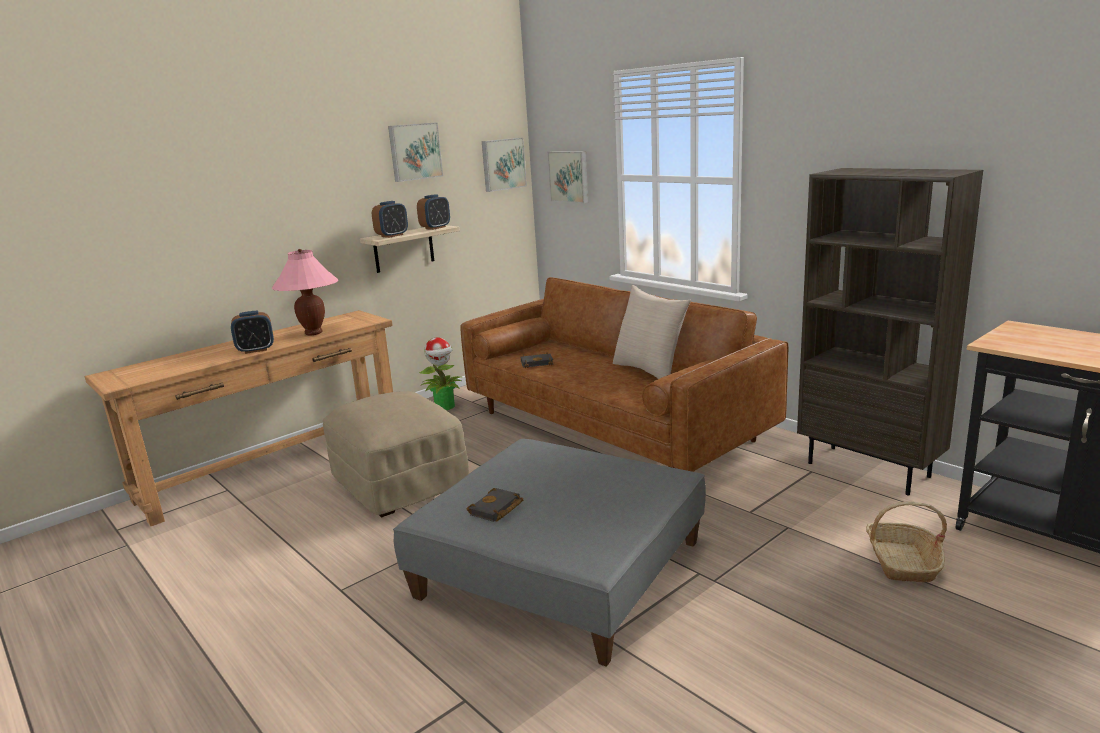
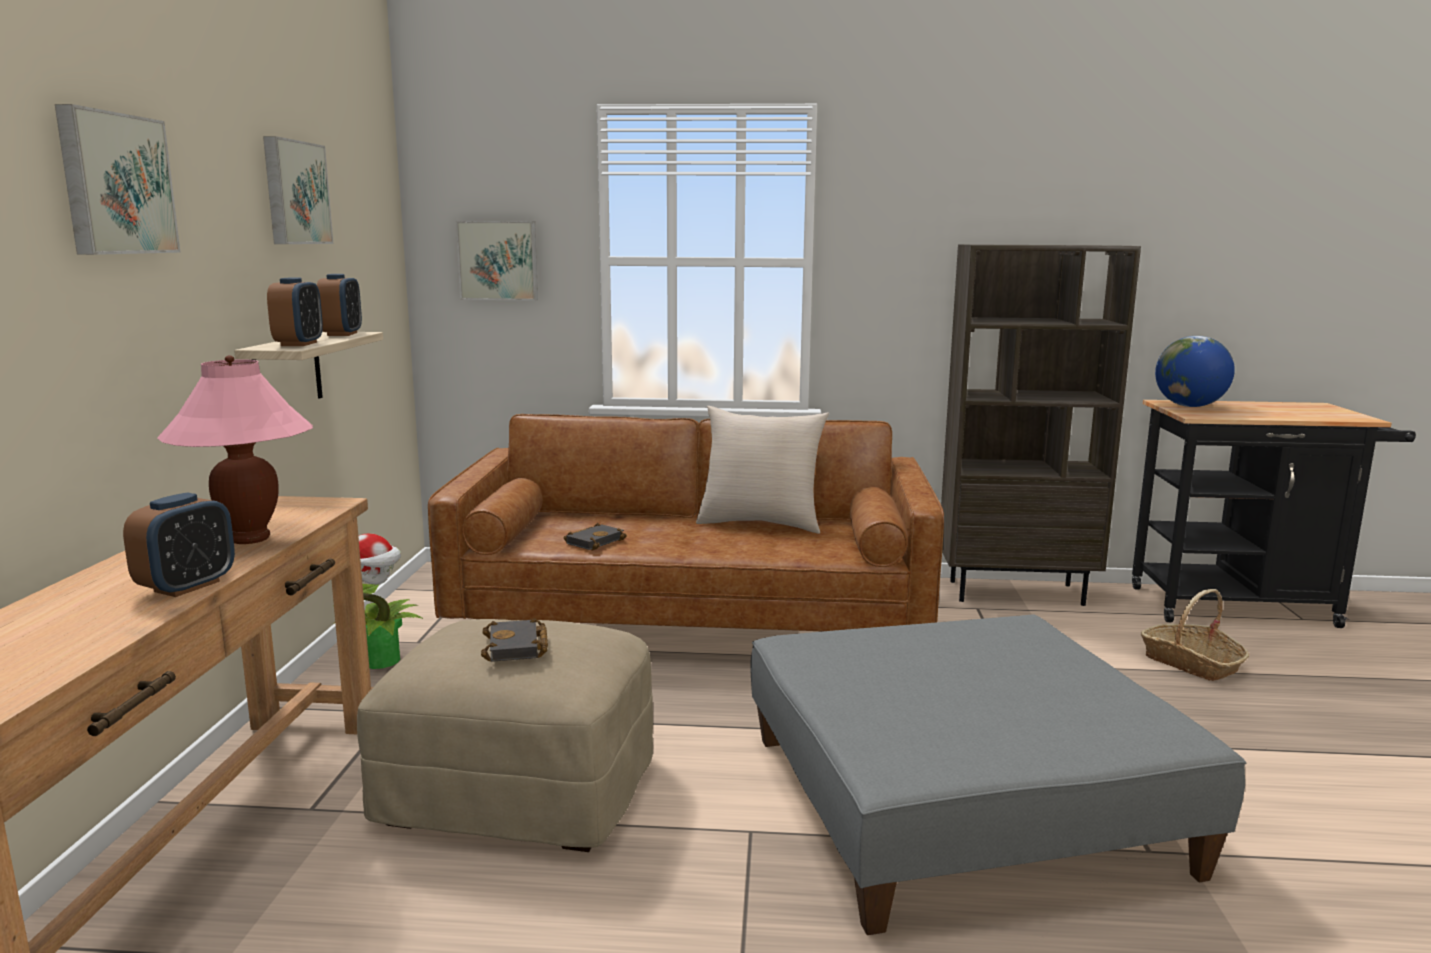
camera: 45 degrees left, 5 degrees down
(496, 510) = (948, 727): black book -> black book (517, 647)
(502, 164) = (382, 236): picture -> picture (114, 184)
(1026, 334) = (1190, 406): none -> globe

